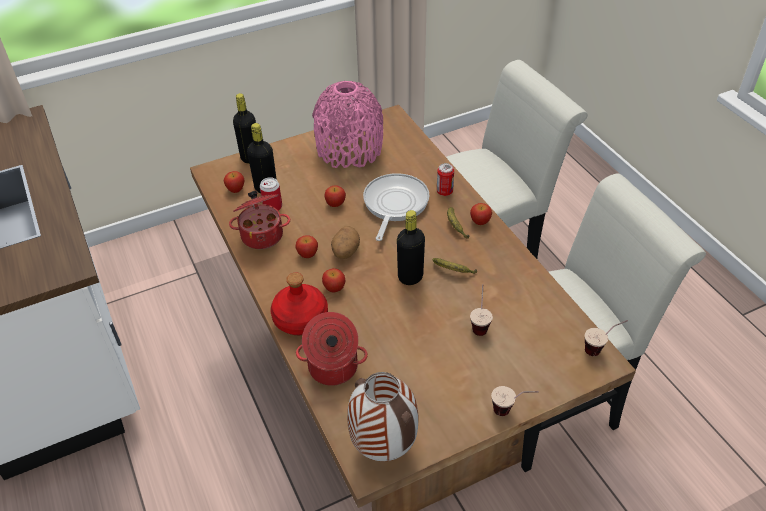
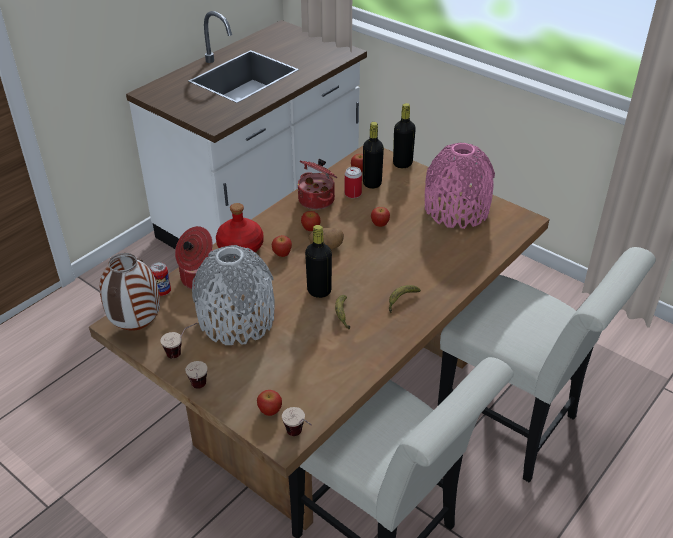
camera: 65 degrees right, 5 degrees down
(394, 204) = (403, 256): frying pan -> none
(419, 353) = (237, 319): none -> grey vase
(444, 192) = (443, 282): can -> can (162, 291)
(479, 323) = (288, 347): cup -> cup (182, 352)
(480, 221) = (418, 315): apple -> apple (270, 410)

